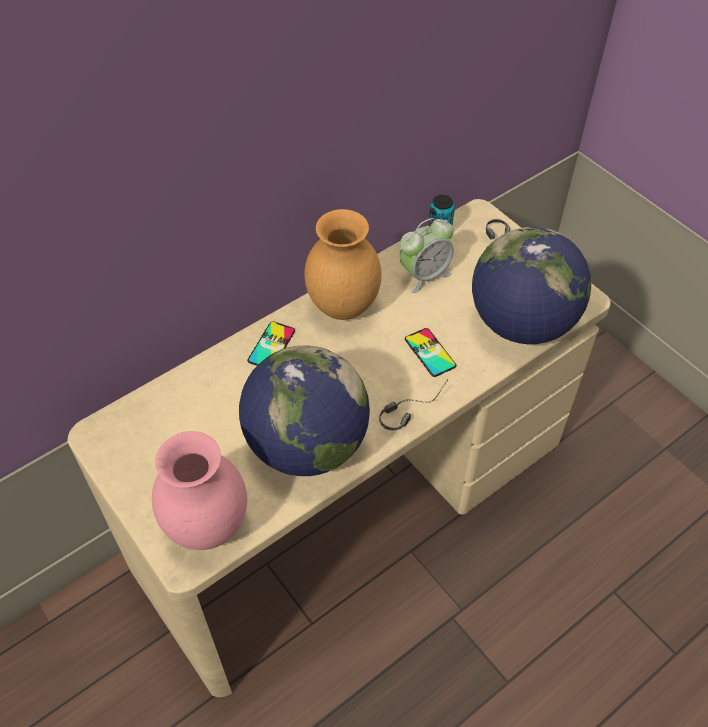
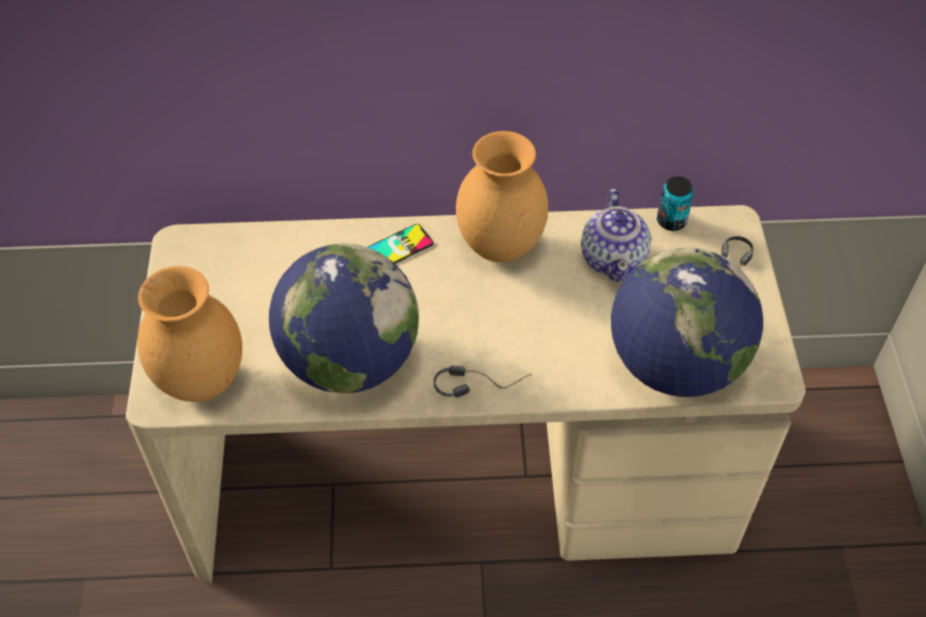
camera: 35 degrees right, 0 degrees up
(208, 528) = (201, 383): pink vase -> brown vase
(424, 275) = (613, 258): alarm clock -> teapot
(430, 352) = (548, 340): phone -> none

